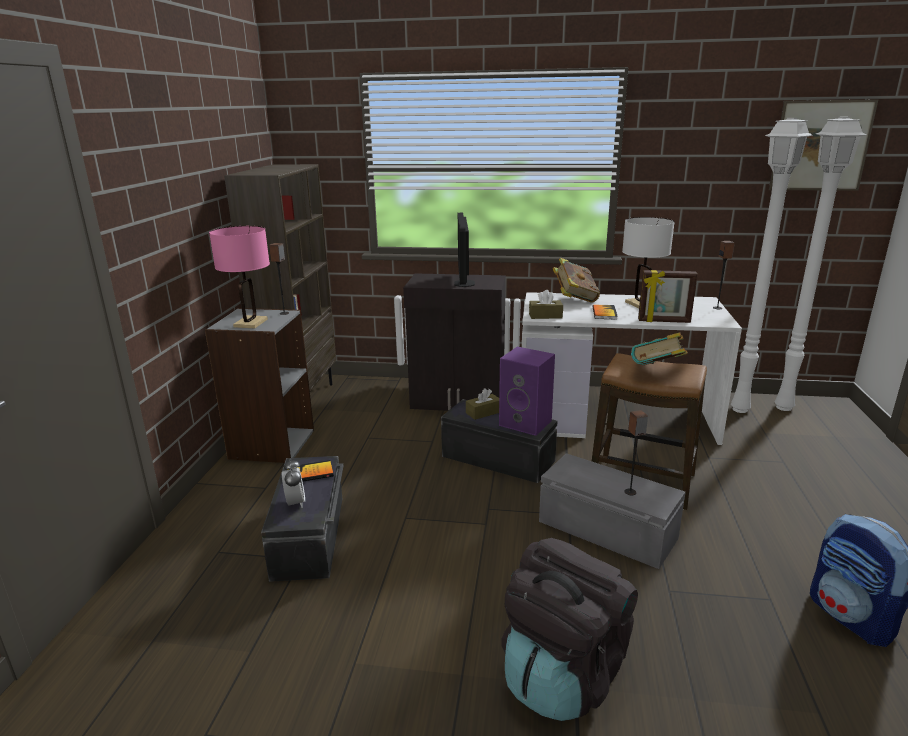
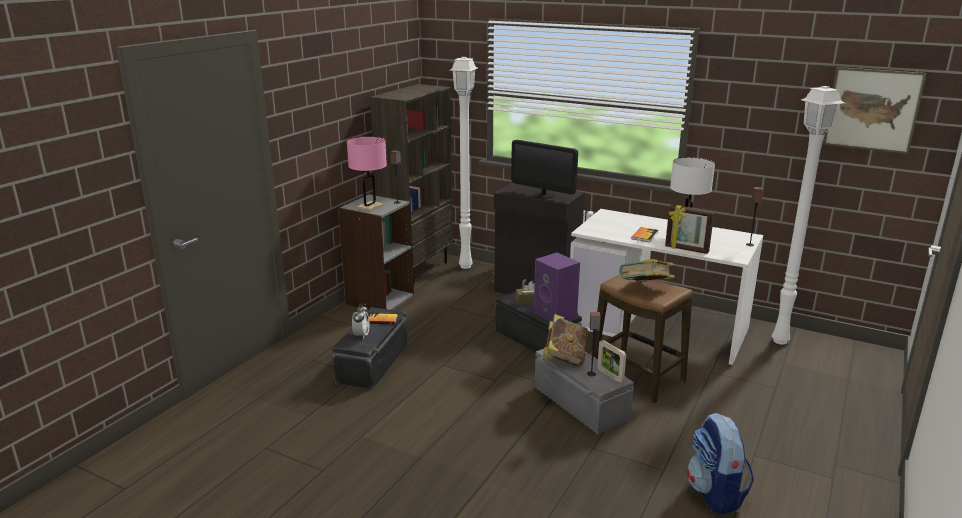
camera: 20 degrees right, 0 degrees up
(464, 283) = (543, 195): monitor -> monitor turned 75 degrees counterclockwise
(545, 316) = (593, 231): brown tissue box -> none
(563, 674) = (482, 472): black backpack -> none
(574, 299) = (634, 220): book -> book (565, 358)
(653, 489) = (610, 375): none -> picture frame
(783, 408) = (824, 347): white floor lamp -> white floor lamp (464, 266)

